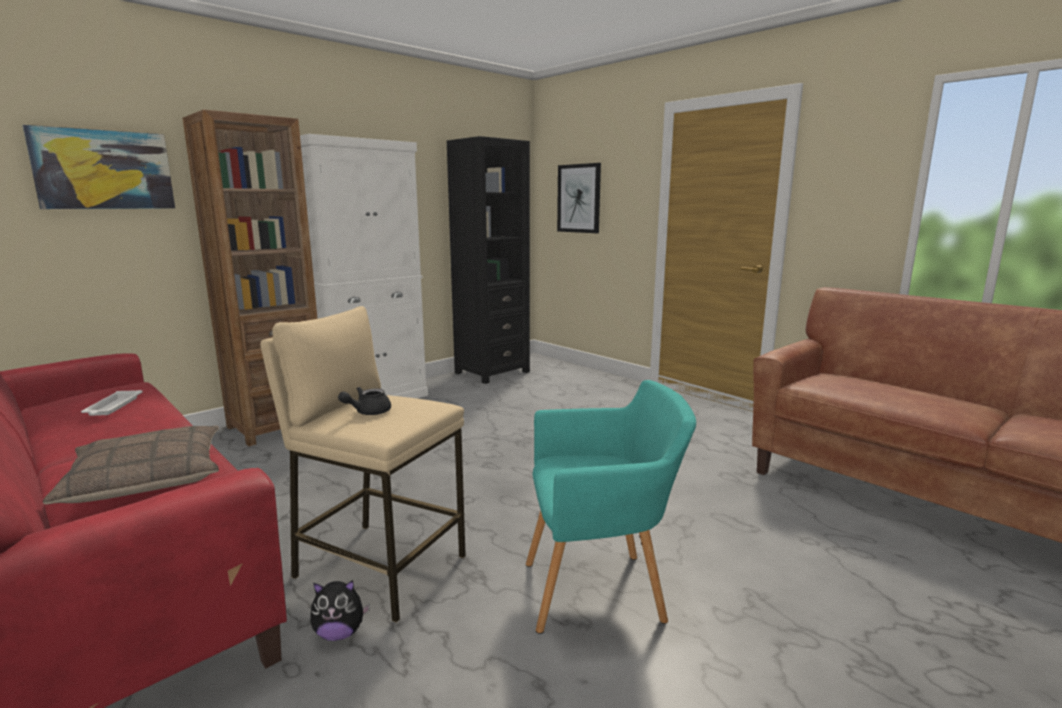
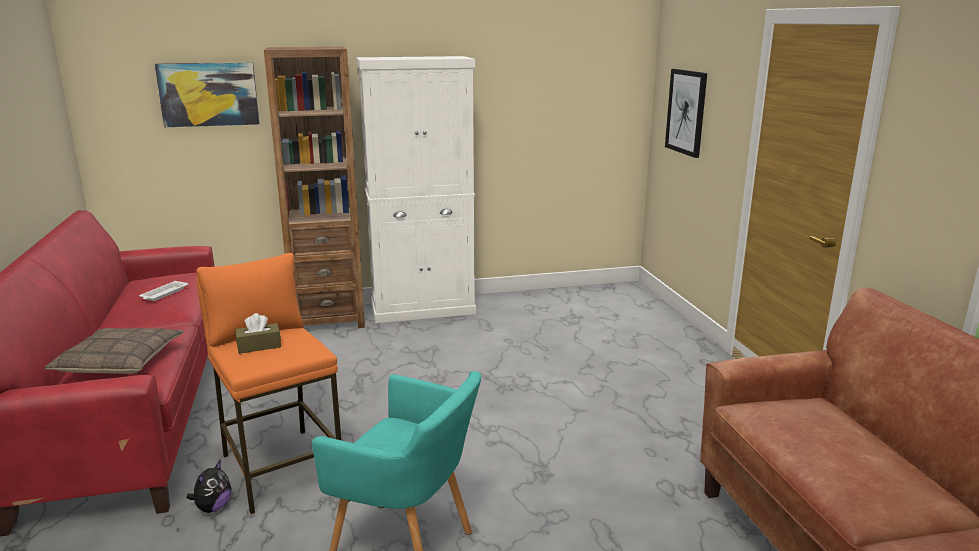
camera: 30 degrees right, 5 degrees up
(340, 633) = (213, 508): plush toy -> plush toy turned 90 degrees counterclockwise
(368, 412) = (259, 346): black teapot -> brown tissue box
(380, 566) = (281, 468): beige stool -> orange stool
(492, 372) = (565, 298): black bookcase -> none

